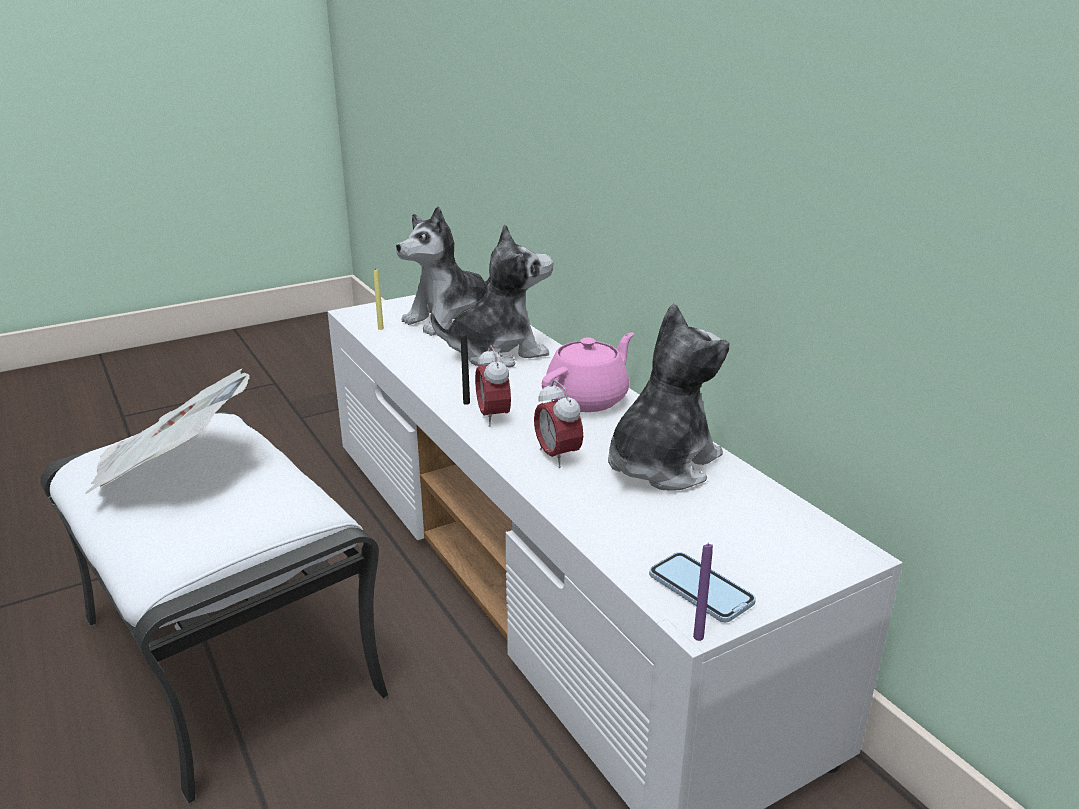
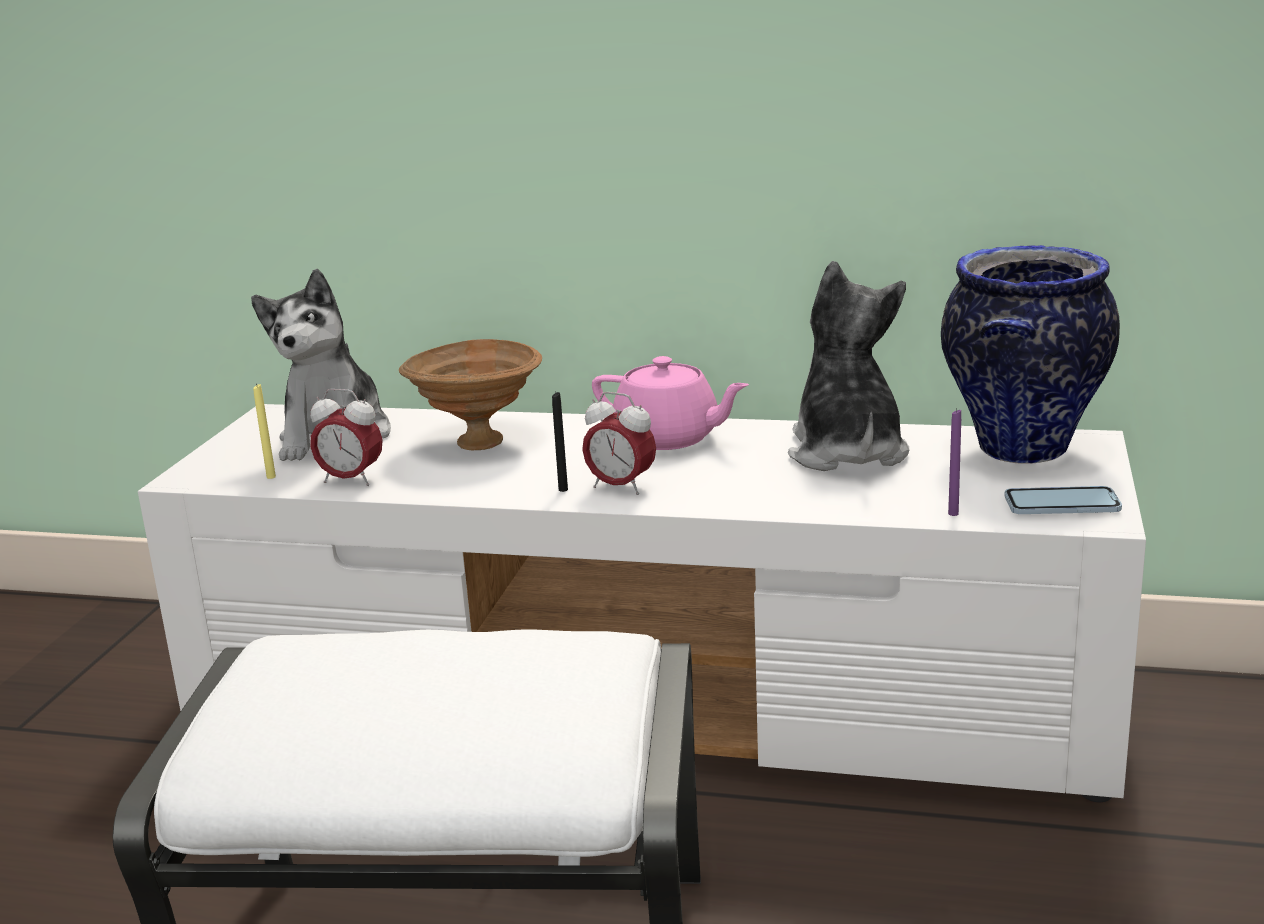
camera: 45 degrees left, 5 degrees down
(173, 469) = (377, 694): newspaper -> none
(497, 352) = (476, 442): plush toy -> brown bowl
(557, 456) = (756, 485): alarm clock -> alarm clock (351, 480)
(588, 399) = (668, 438): pink teapot -> pink teapot turned 120 degrees clockwise
(698, 637) = (1124, 527): purple candle -> purple candle (953, 514)
(778, 532) = (1023, 451): none -> vase

